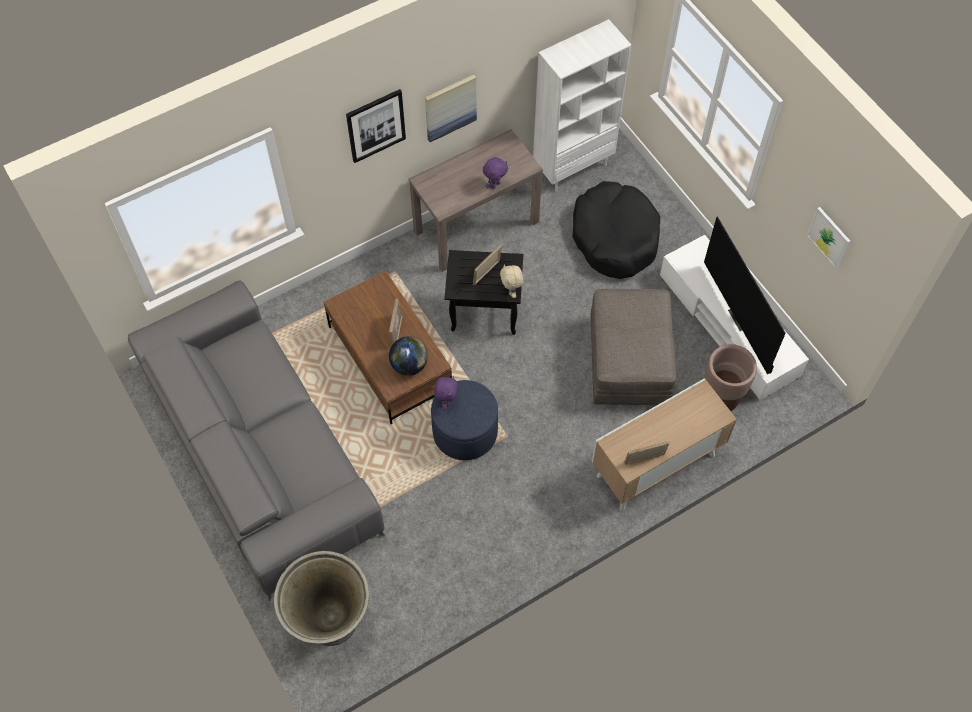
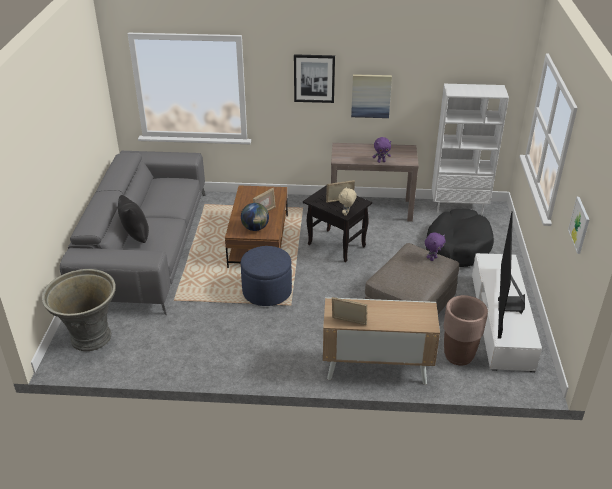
camera: 35 degrees right, 25 degrees down
(285, 467) = (135, 237): none -> black pillow
(446, 401) = (258, 251): purple plush toy -> purple plush toy (432, 258)

